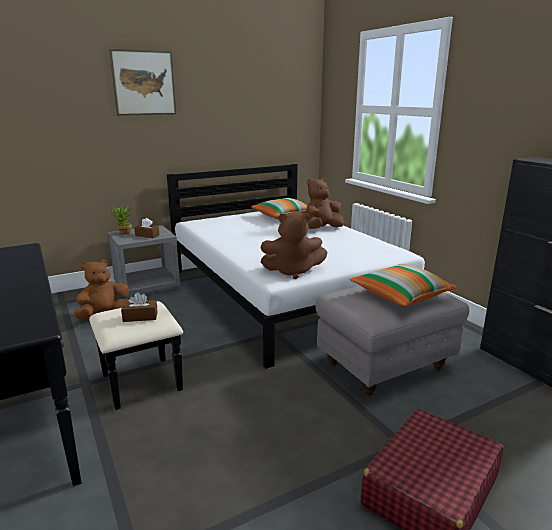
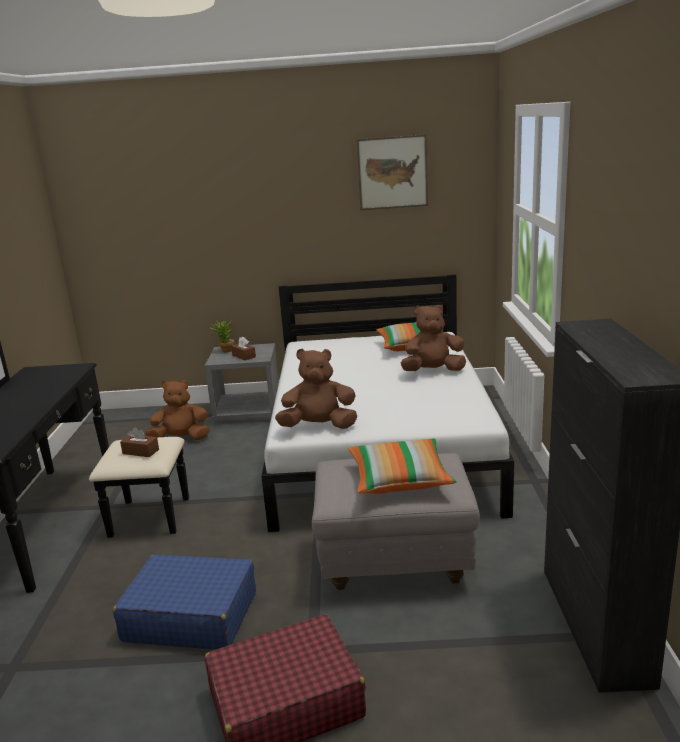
camera: 30 degrees right, 0 degrees up
(144, 83) = (253, 184): picture -> picture (392, 172)
(274, 452) = (190, 616): none -> blue suitcase
(293, 271) = (319, 426): brown plush toy -> brown plush toy turned 150 degrees clockwise

